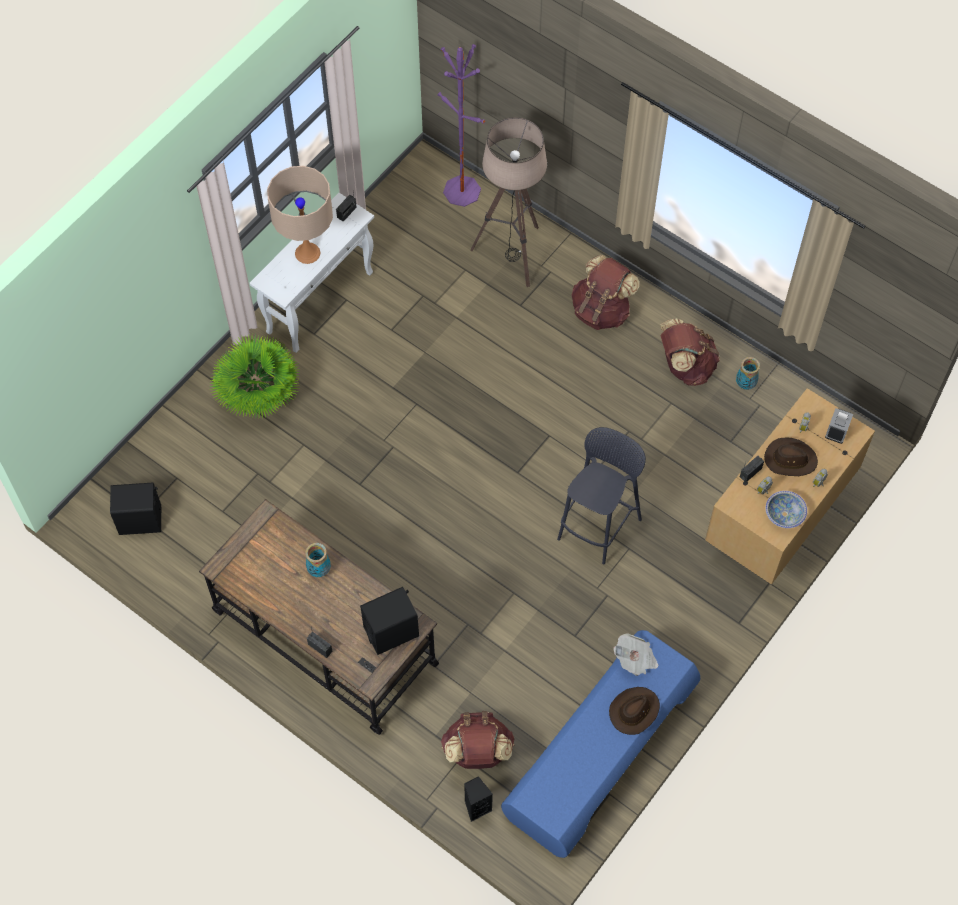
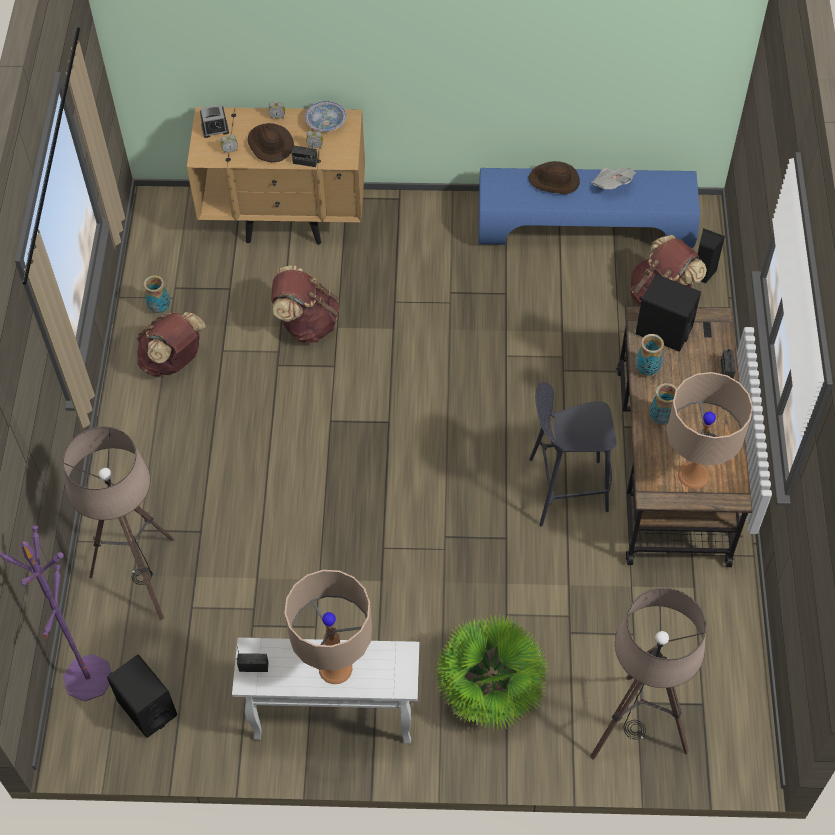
camera: 125 degrees left, 5 degrees down
(140, 520) = (707, 700): black speaker -> black speaker (147, 708)
(162, 464) = (635, 728): none -> floor lamp
(257, 555) = (693, 475): none -> beige table lamp
(367, 593) = (647, 369): none -> vase
(597, 525) = (392, 335): grey stool -> grey stool (566, 489)
(601, 310) = (157, 460): brown backpack -> brown backpack (306, 324)
(635, 659) = (511, 202): newspaper -> newspaper (612, 185)

